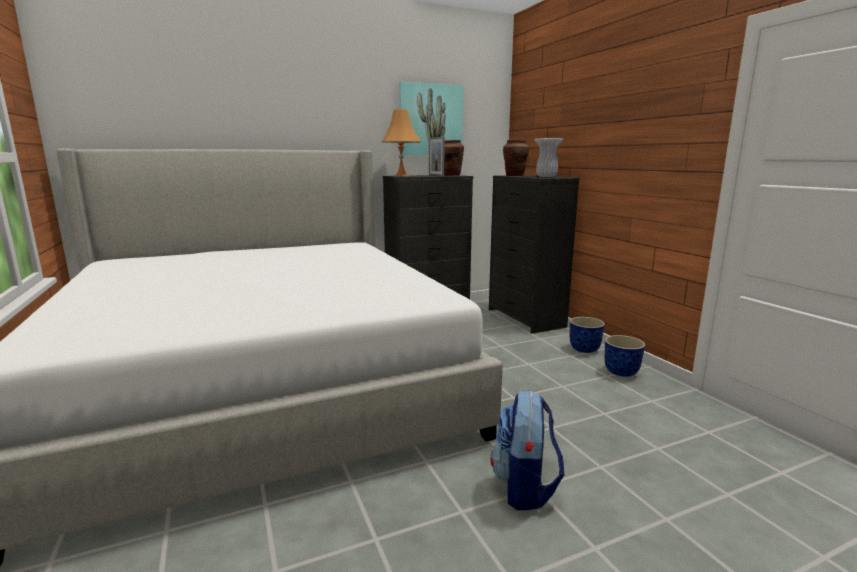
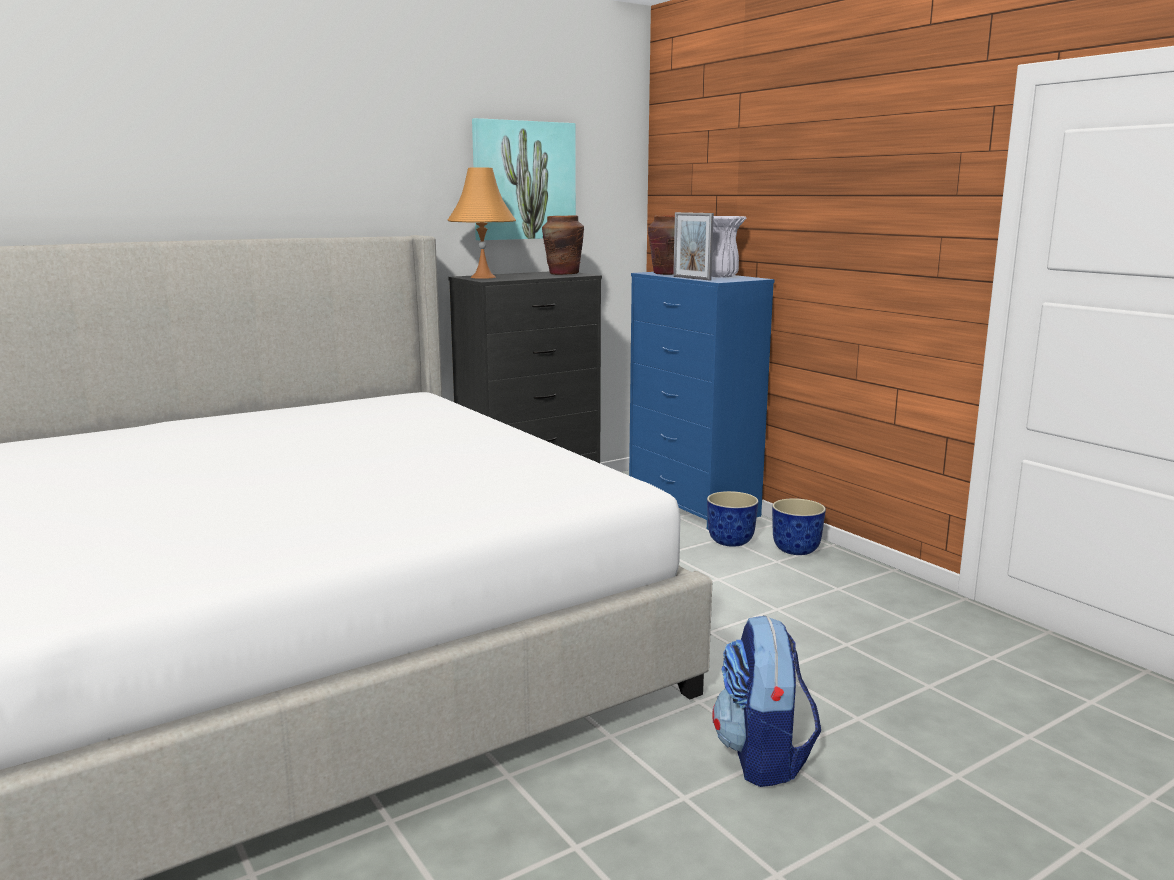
camera: 10 degrees left, 0 degrees up
(436, 175) = (540, 275): picture frame -> picture frame (691, 278)
(526, 318) = (693, 505): black dresser -> blue dresser
(622, 372) = (858, 581): planter -> planter (731, 542)

